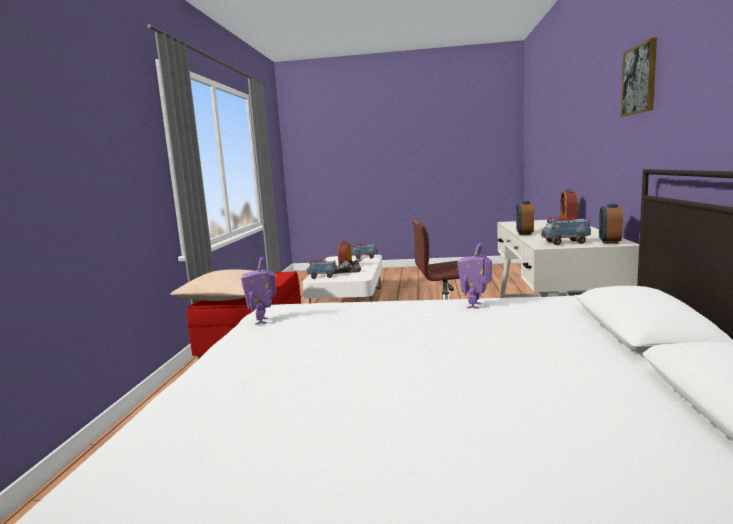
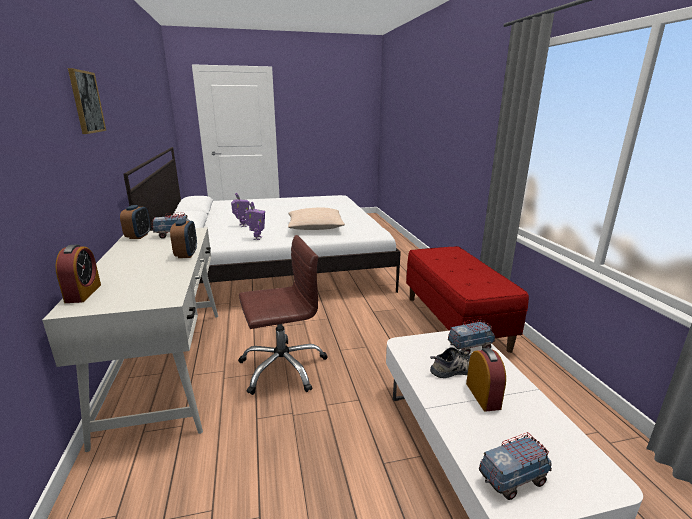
camera: 160 degrees right, 10 degrees up
(228, 297) = (449, 255): beige pillow -> beige pillow (315, 227)
(263, 321) = (367, 225): toy robot -> toy robot (242, 225)

